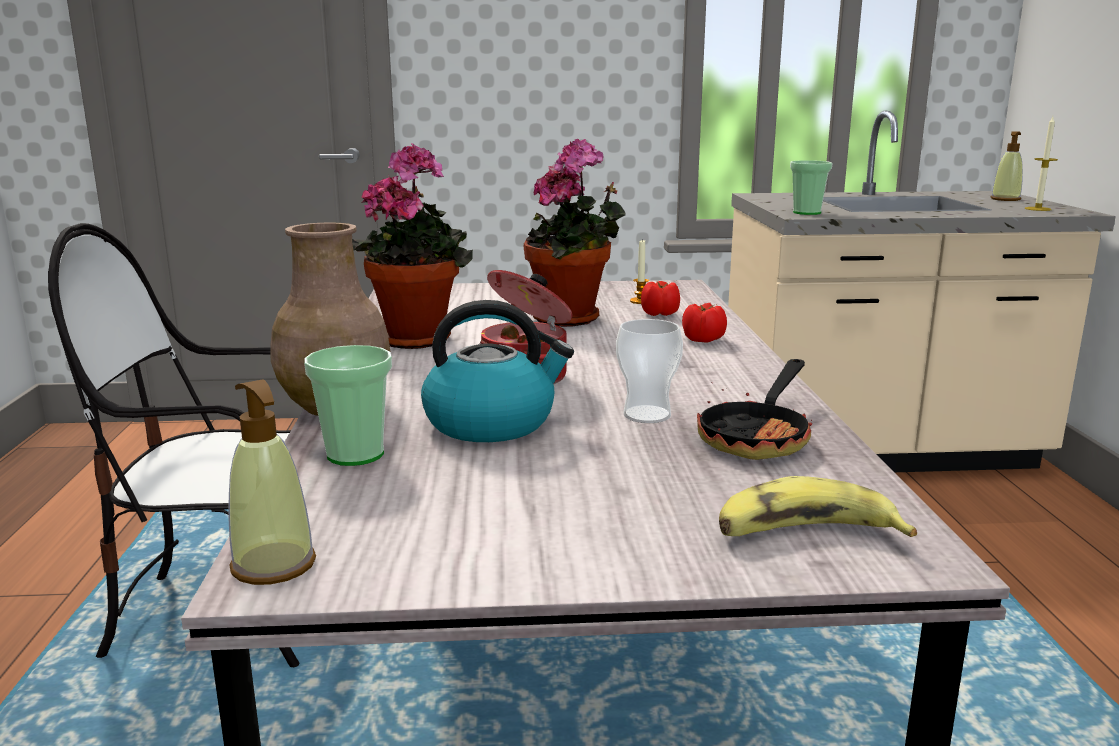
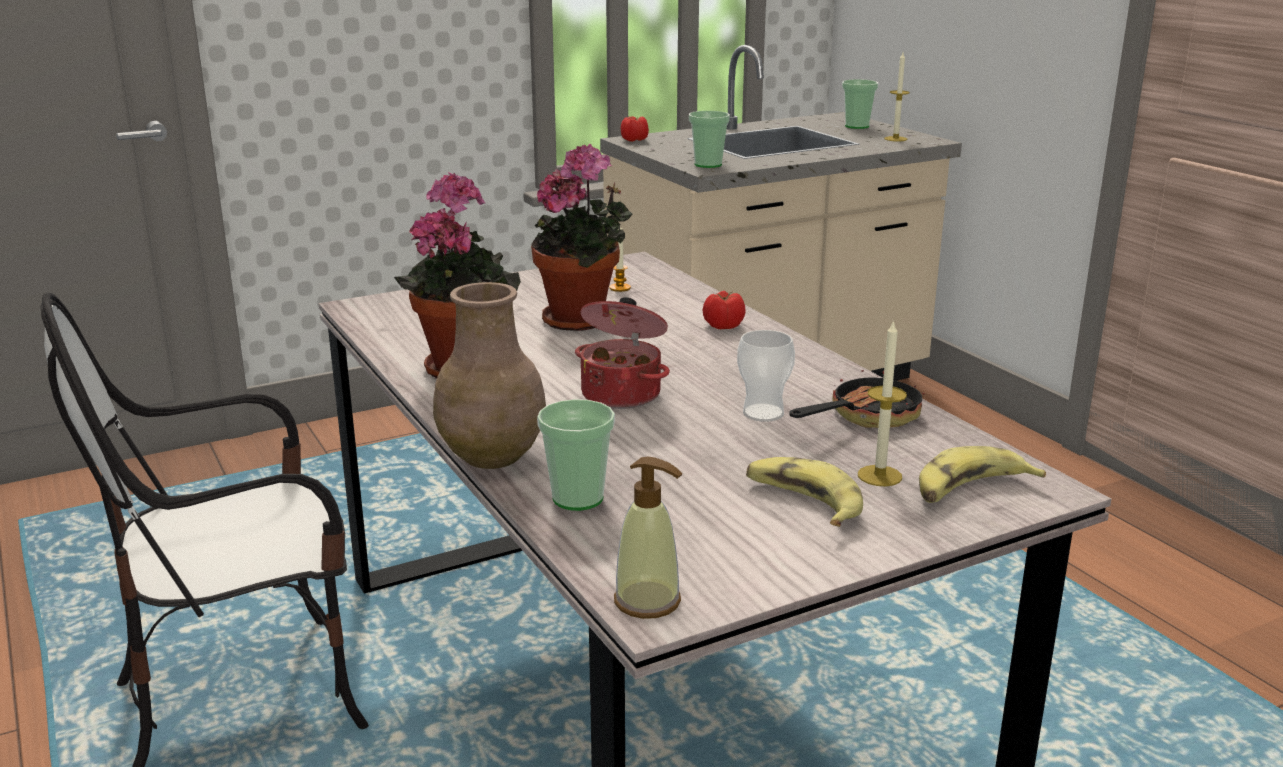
camera: 25 degrees left, 5 degrees up
(492, 423) = (650, 445): kettle -> none
(579, 505) = (803, 502): none -> banana
(660, 314) = (656, 301): tomato -> tomato (635, 140)
(705, 496) = (879, 476): none -> candle
(759, 437) = (865, 417): frying pan -> frying pan turned 135 degrees counterclockwise
(1005, 199) = (857, 126): soap dispenser -> cup

